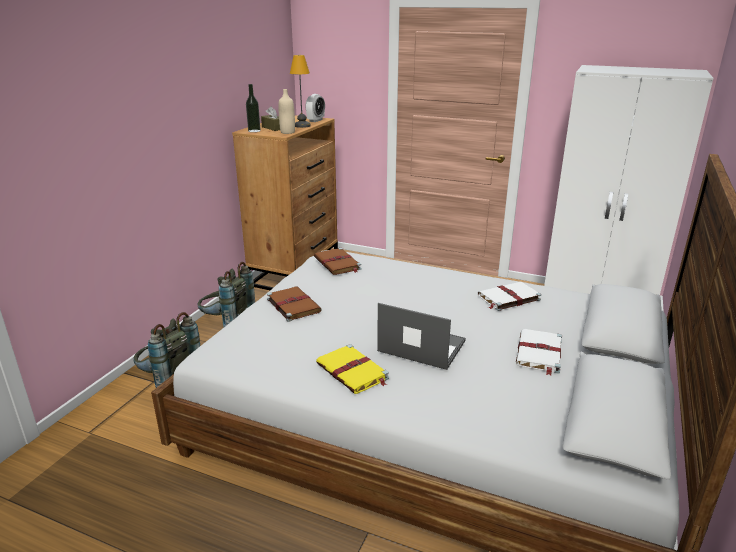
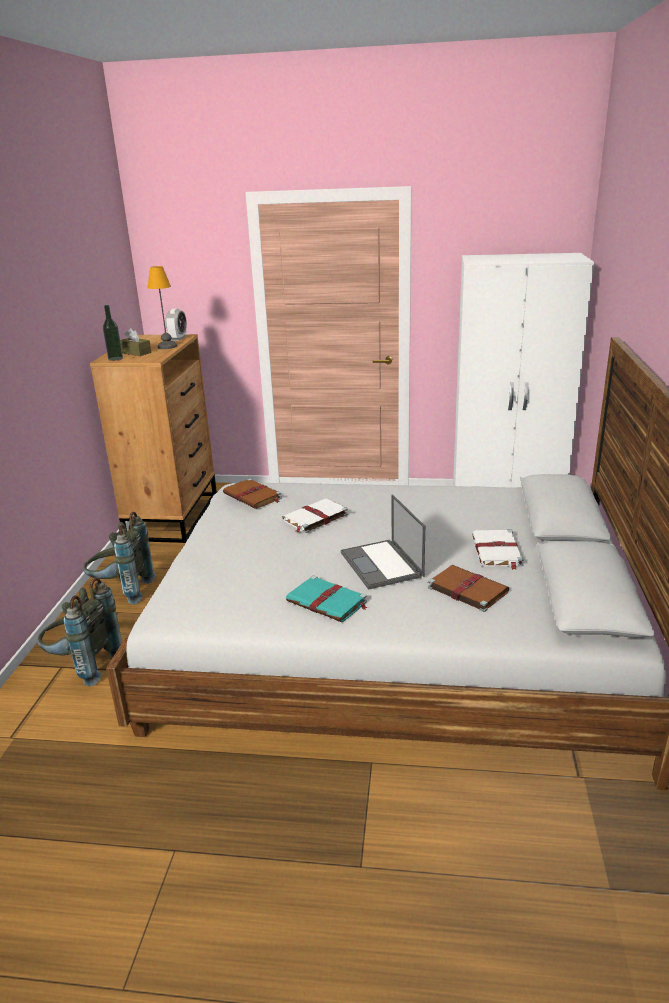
camera: 15 degrees left, 0 degrees up
(287, 132) = (157, 356): beige bottle -> none
(293, 305) = (227, 547): brown book -> brown book (466, 589)
(353, 372) = (328, 602): yellow book -> turquoise book
(420, 346) = (382, 565): laptop -> laptop turned 120 degrees counterclockwise
(508, 298) = (444, 503): white book -> white book (314, 518)

